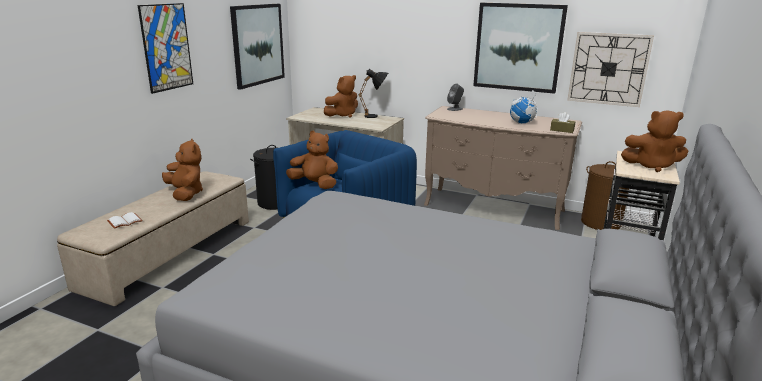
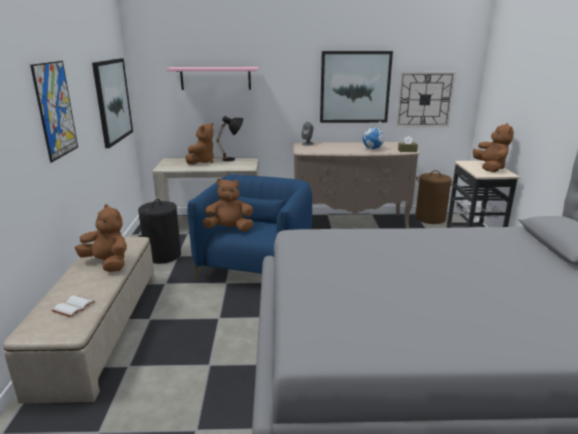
camera: 25 degrees left, 0 degrees up
(367, 28) = (215, 78): none -> pink shelf
(652, 166) = (490, 168): brown plush toy -> brown plush toy turned 75 degrees counterclockwise

